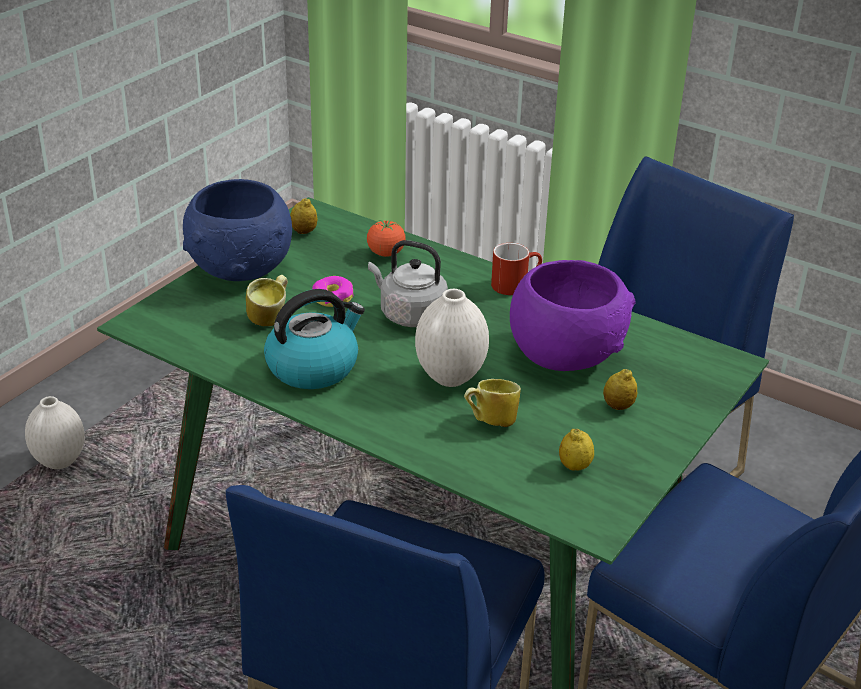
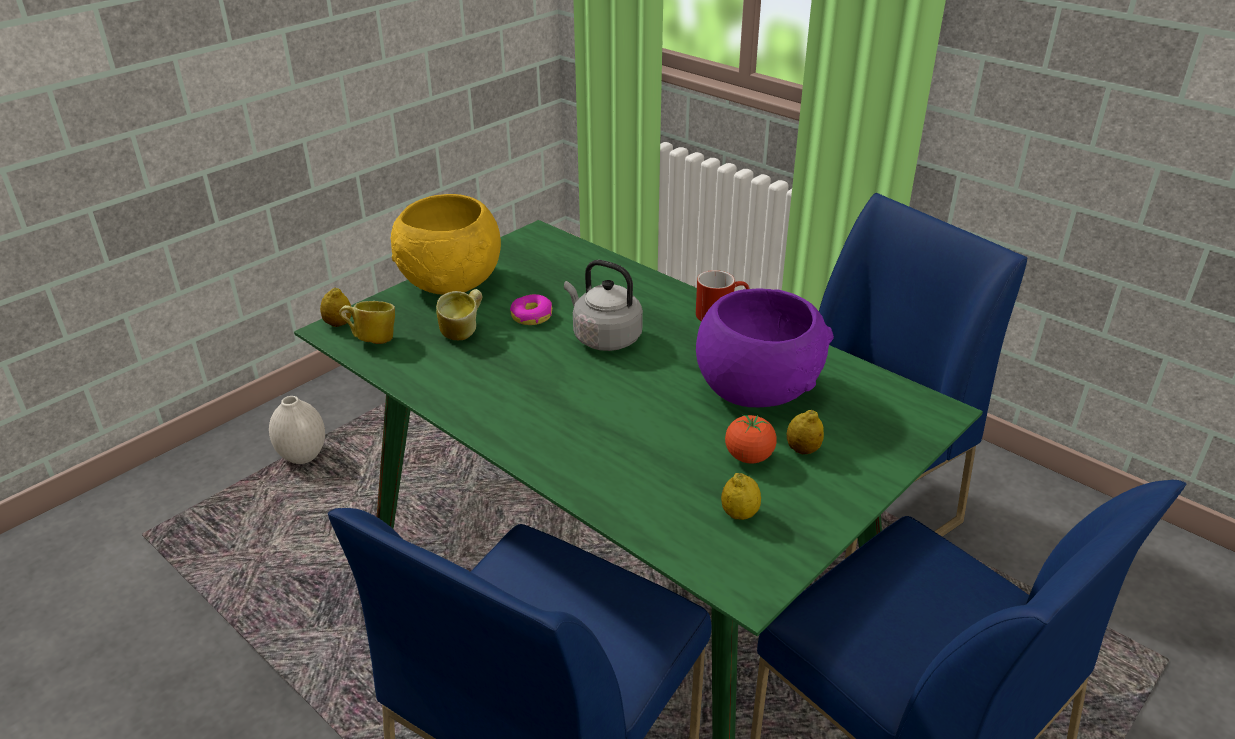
camera: 10 degrees right, 0 degrees up
(242, 269) = (452, 283): blue bowl -> yellow bowl
(304, 232) = (523, 251): lemon -> lemon (338, 324)
(313, 367) = (490, 384): kettle -> none
(386, 253) = (597, 276): tomato -> tomato (749, 457)
(451, 378) = (629, 406): white vase -> none
(490, 421) = (658, 456): mug -> mug (372, 340)

